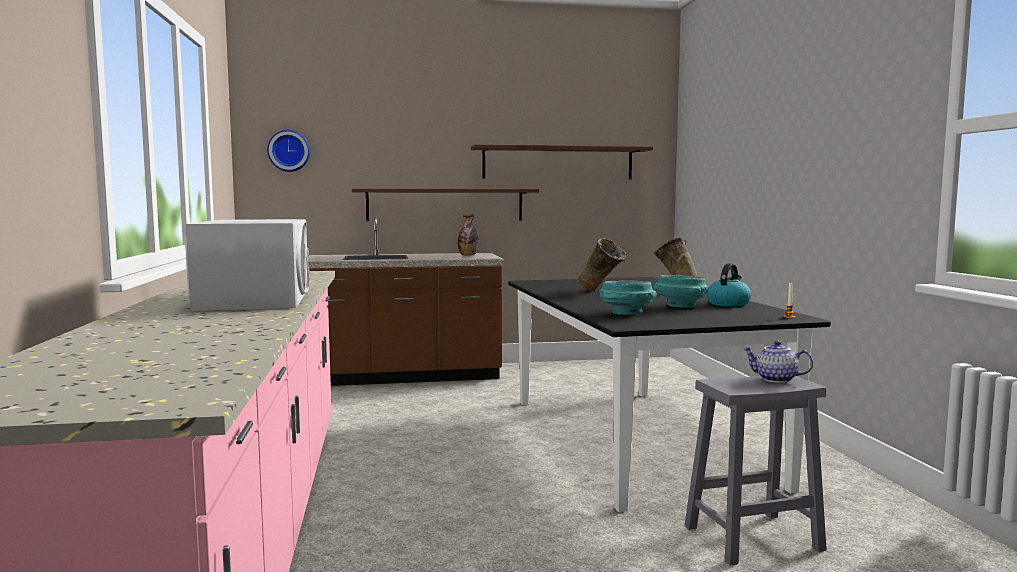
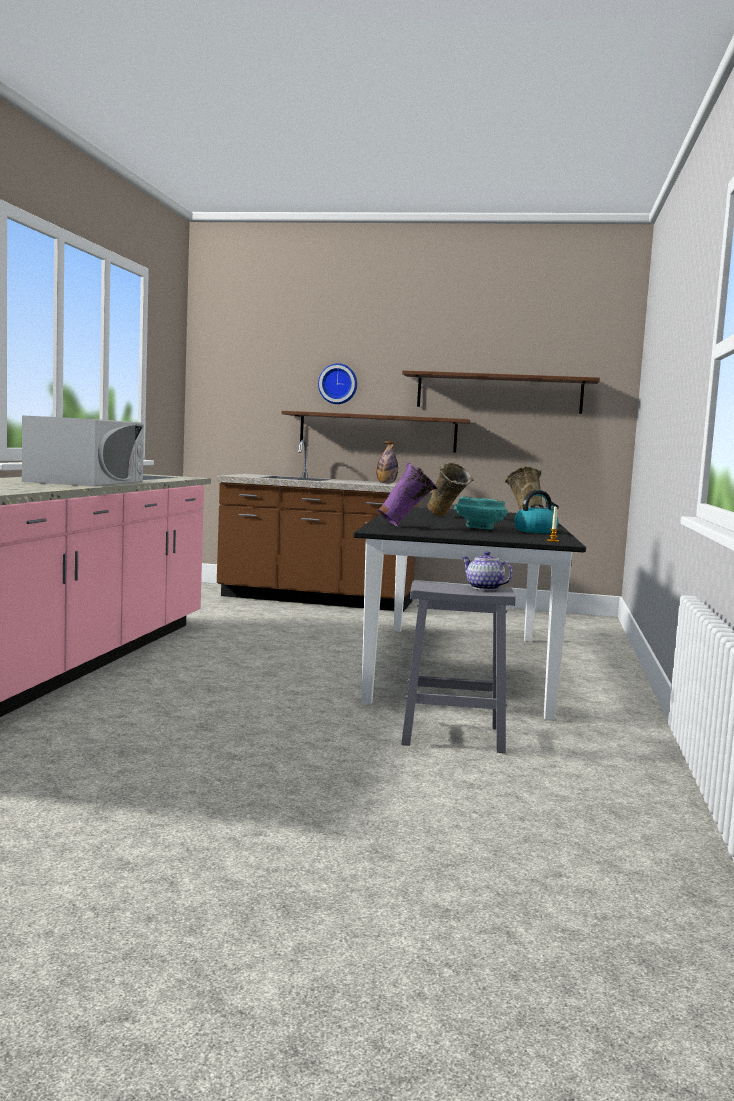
camera: 20 degrees right, 0 degrees up
(289, 151) = (234, 373): wall clock -> wall clock (338, 384)
(626, 314) = (407, 526): turquoise bowl -> purple vase

